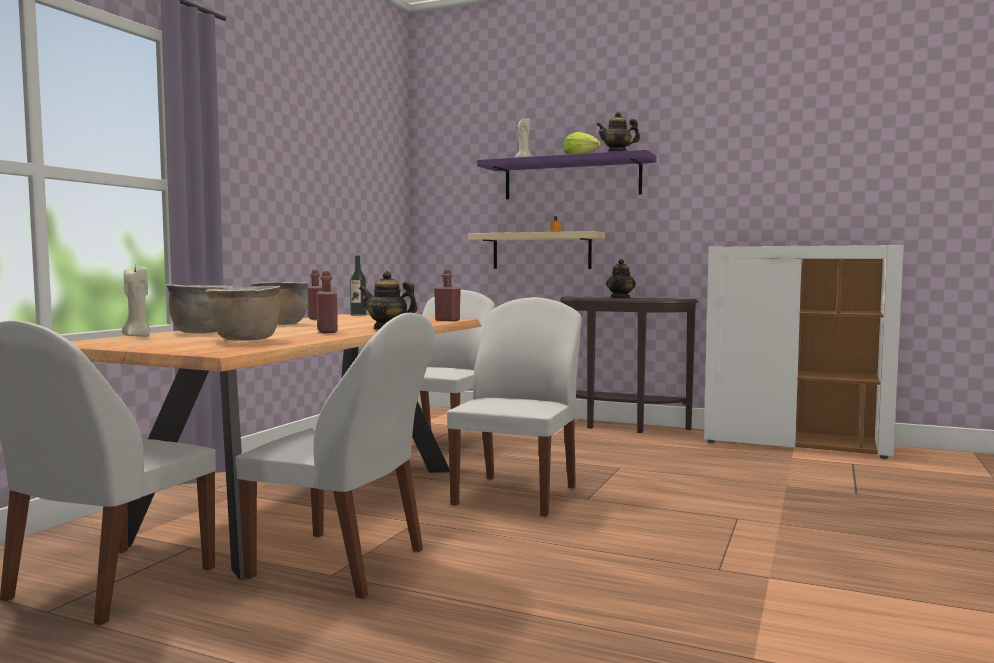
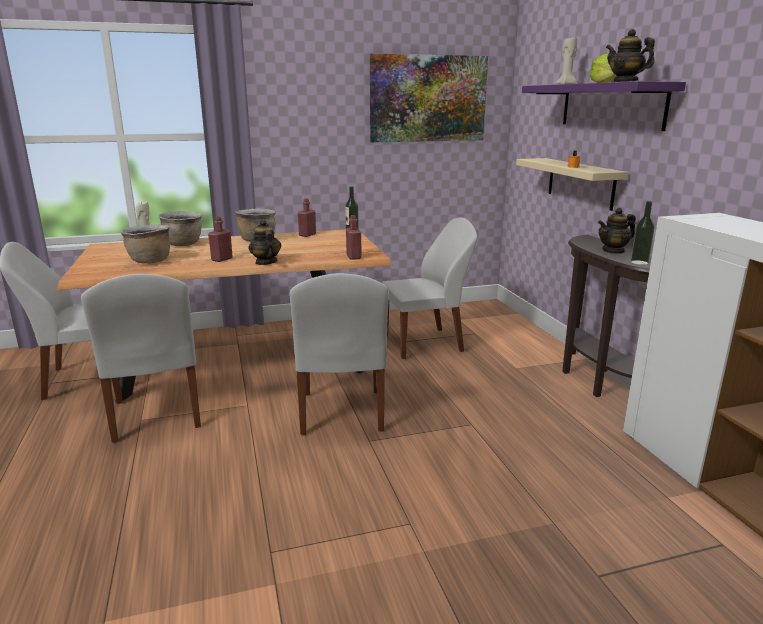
camera: 50 degrees right, 15 degrees up
(356, 170) = (428, 99): none -> picture
(517, 495) = (341, 413): white chair -> white chair turned 105 degrees clockwise
(659, 299) = (639, 262): none -> bottle

